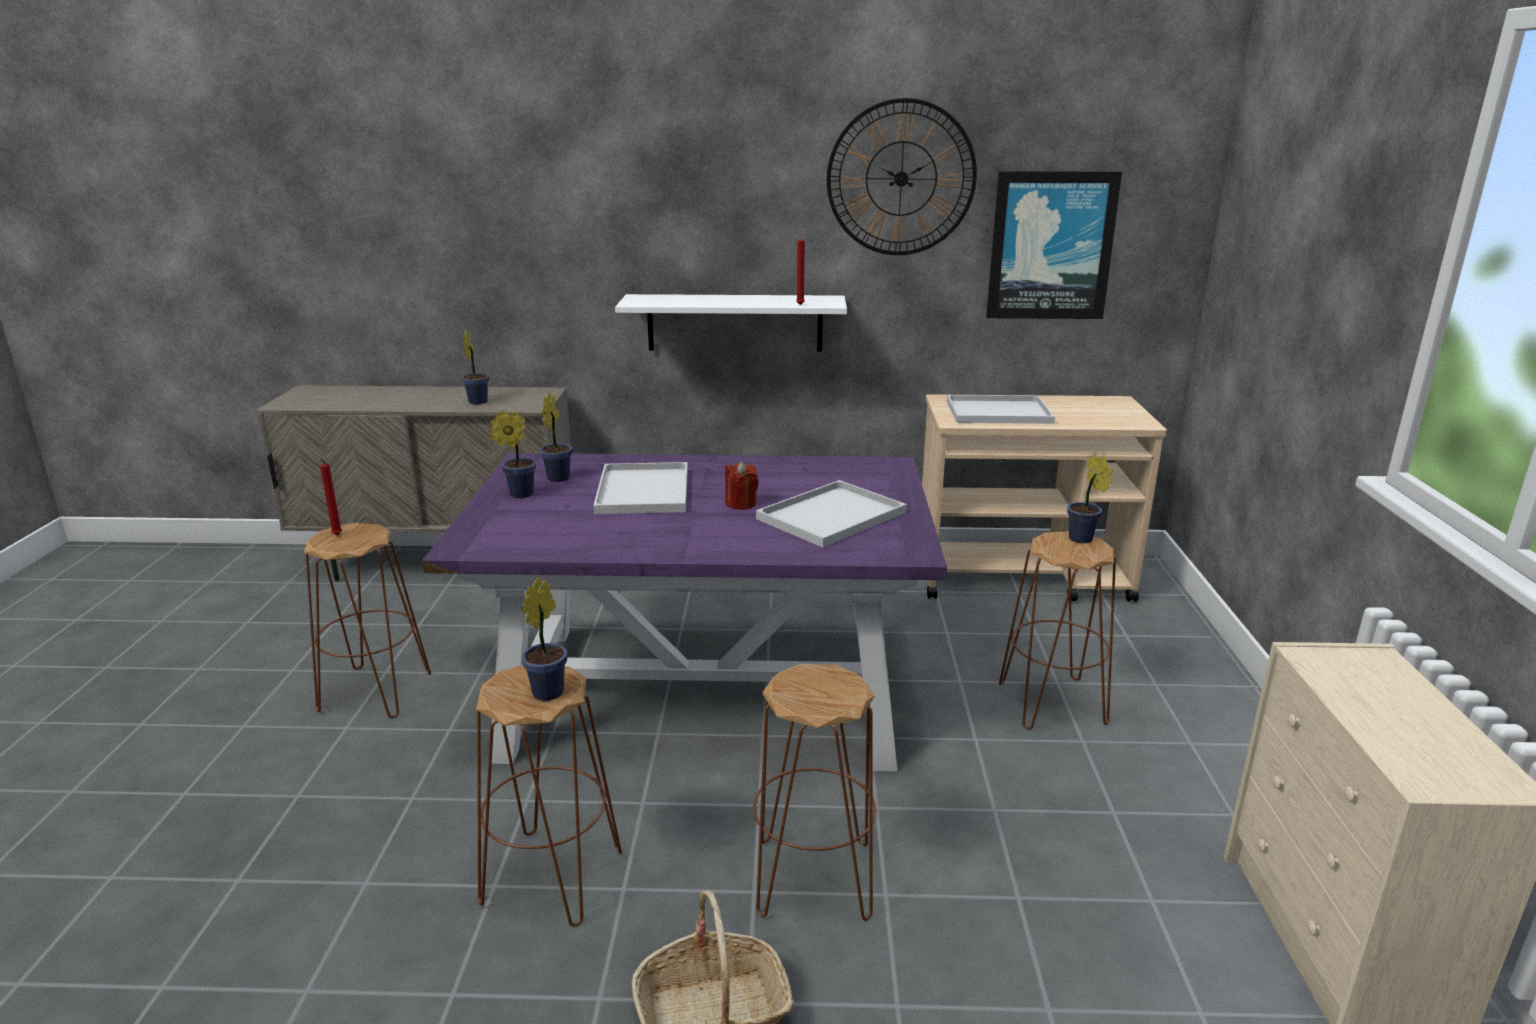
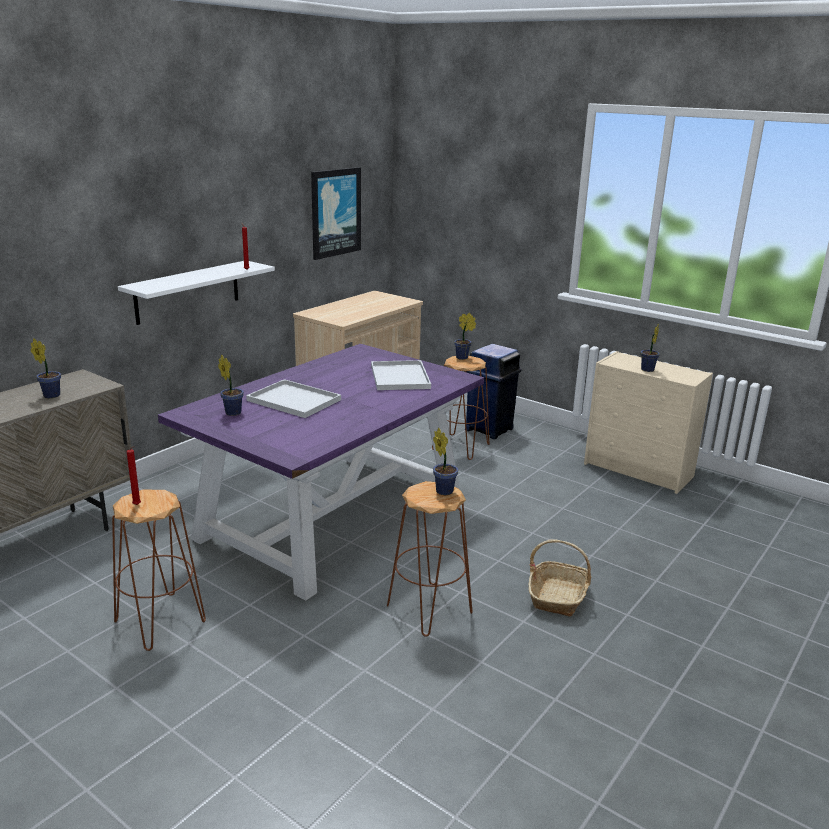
camera: 55 degrees left, 0 degrees up
(518, 494) = (238, 427): potted plant -> potted plant (647, 370)
(741, 504) = (353, 387): red candle -> none
(812, 879) = (506, 544): brown stool -> none
(901, 178) = (267, 181): wall clock -> none
(996, 412) = (346, 312): white tray -> none
(1160, 703) = (489, 429): none -> blue trash can

